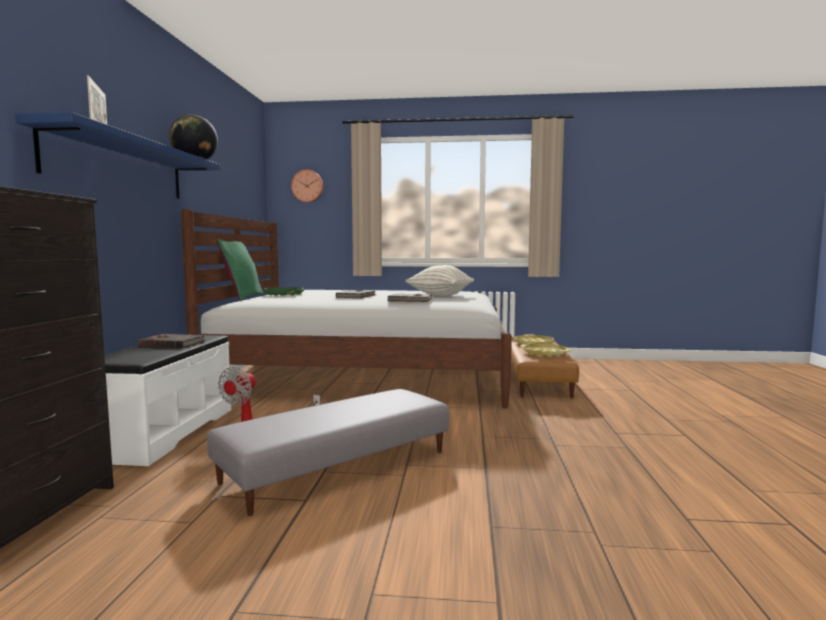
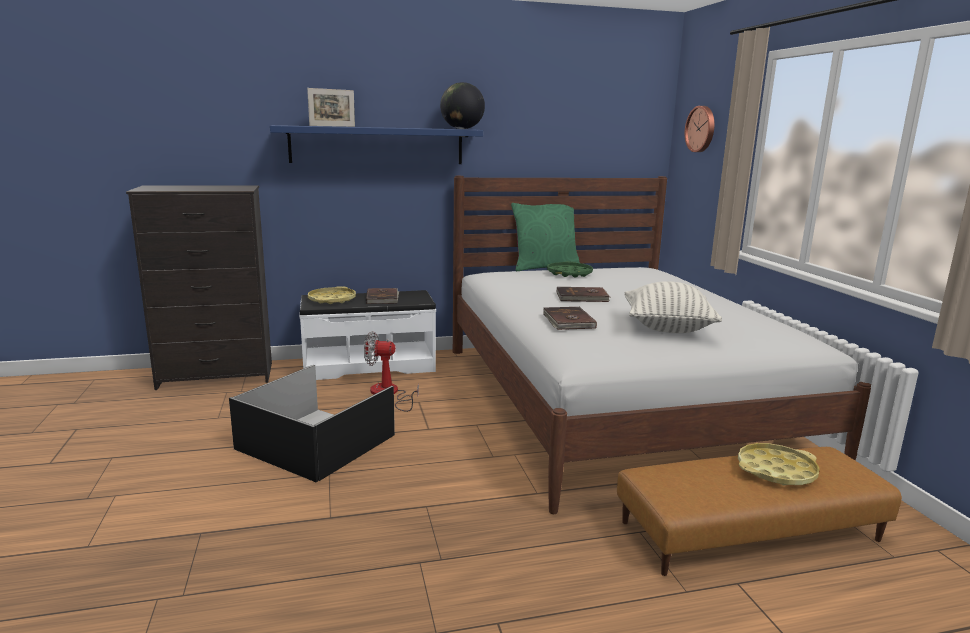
camera: 70 degrees right, 10 degrees up
(337, 466) = (318, 443): grey ottoman -> black storage box
(545, 354) = (694, 484): yellow tray -> yellow tray (332, 300)

